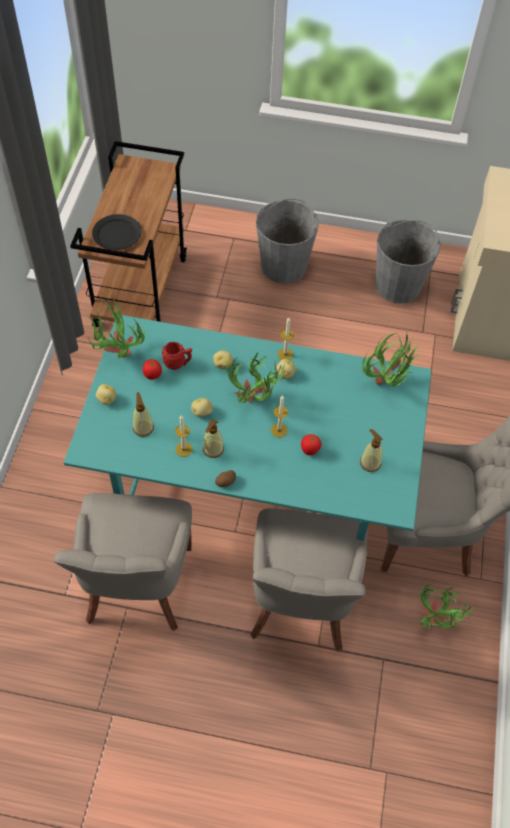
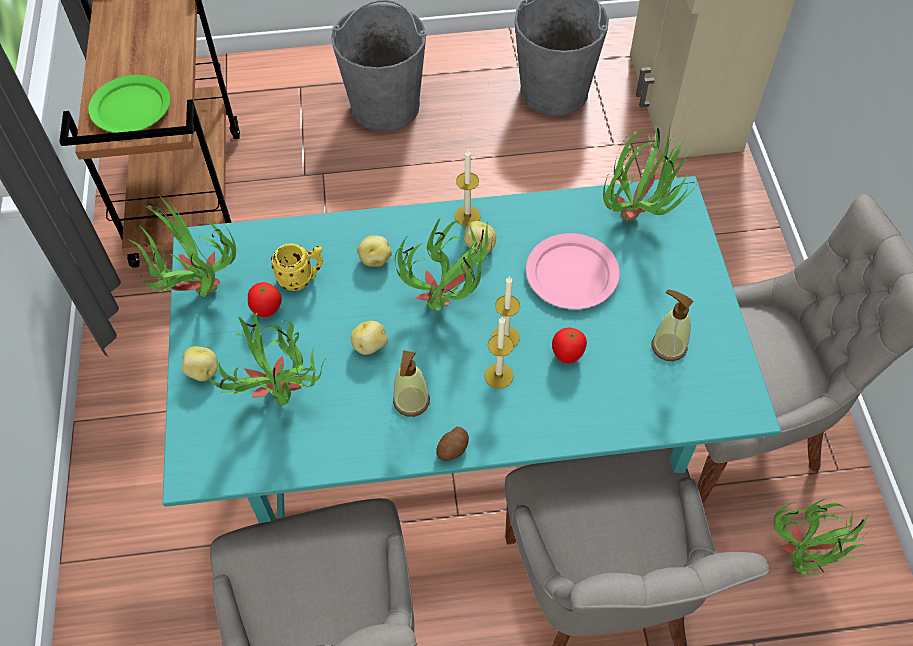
camera: 15 degrees left, 0 degrees up
(116, 234) = (130, 107): black plate -> green plate
(143, 428) = (281, 401): soap dispenser -> potted plant
(178, 363) = (302, 278): red mug -> yellow mug
(183, 449) = (362, 416): candle -> candle (498, 375)
(332, 405) = (572, 274): none -> pink plate

